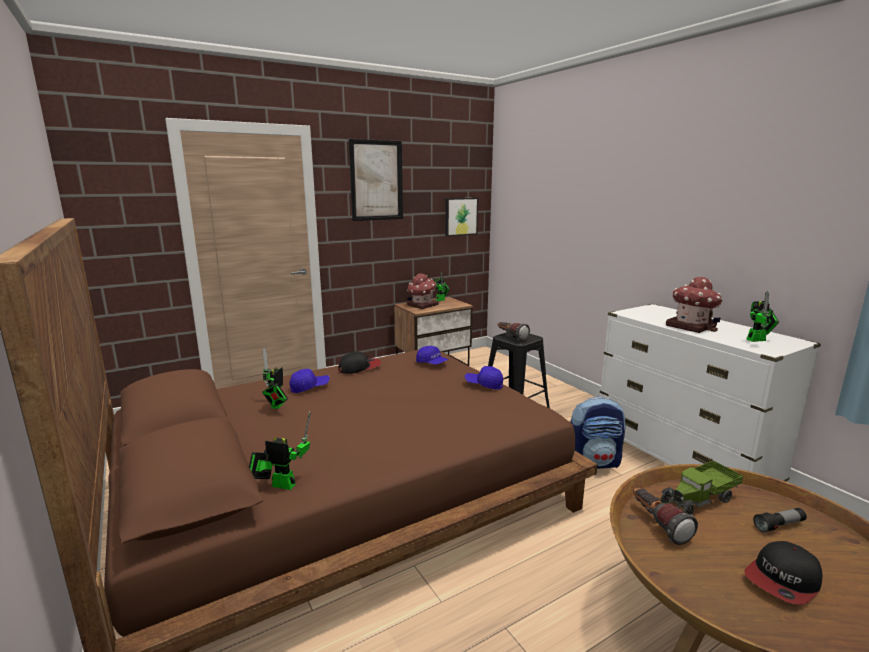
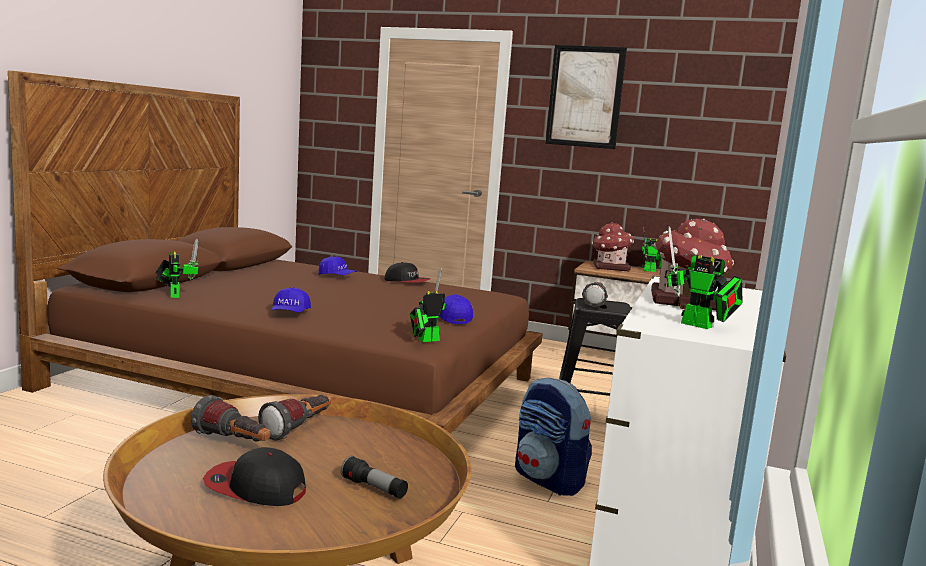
camera: 50 degrees right, 5 degrees down
(276, 406) = (288, 275): toy robot -> toy robot (425, 340)
(432, 363) = (469, 298): blue cap -> blue cap (290, 313)
(460, 216) = (713, 157): picture -> none
(686, 566) = (234, 443): none -> flashlight
(699, 499) = (379, 446): toy truck -> none

